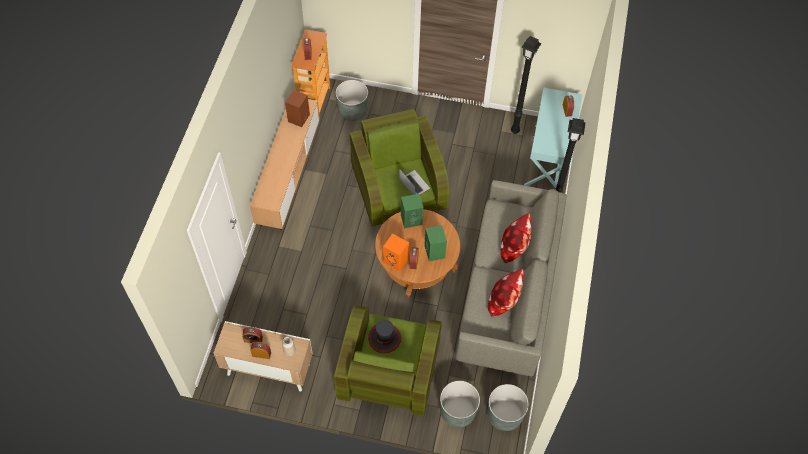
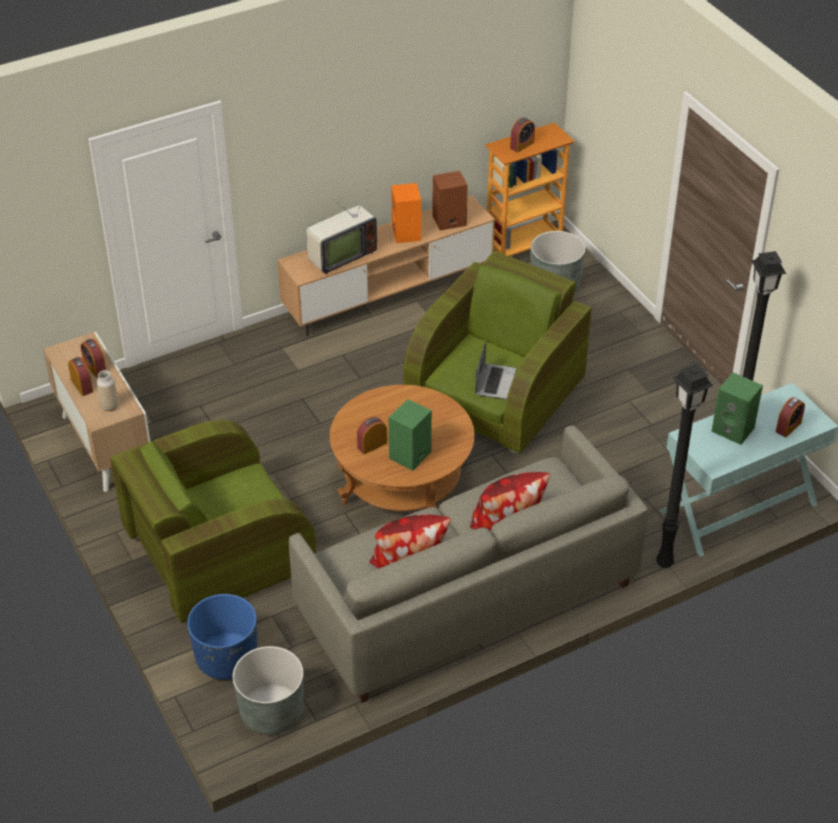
camera: 50 degrees right, 15 degrees down
(276, 179) = (339, 256): none -> television
(384, 338) = (235, 494): hat -> none
(396, 261) = (354, 429): orange speaker -> orange speaker (407, 233)
(411, 219) = (433, 405): green speaker -> green speaker (734, 429)
(457, 411) = (226, 658): grey planter -> blue planter

